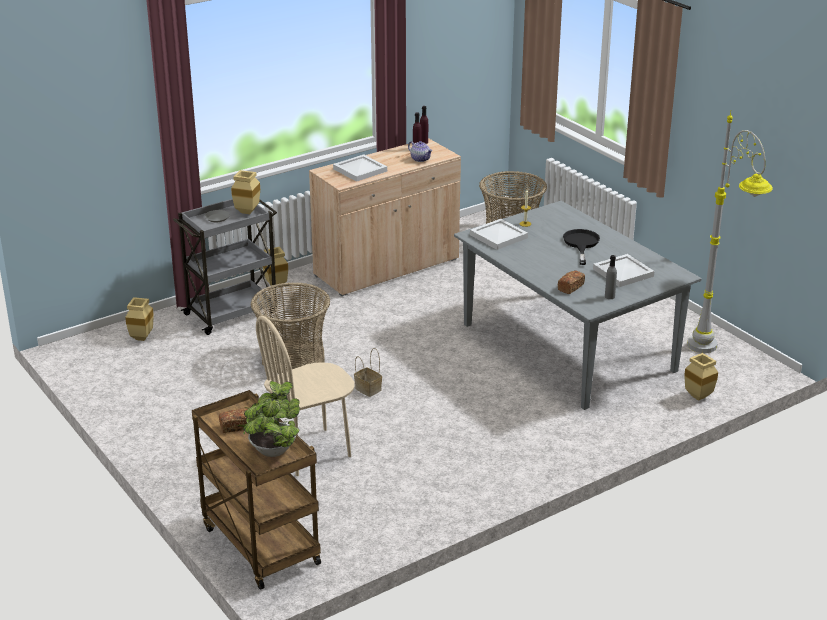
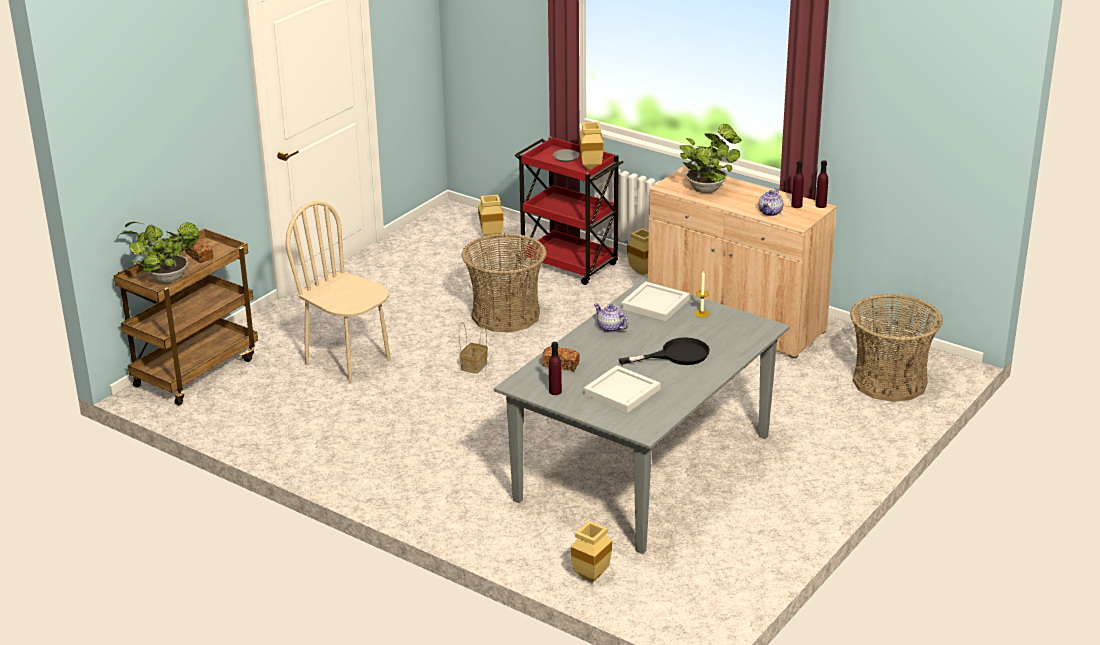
camera: 70 degrees right, 0 degrees up
(232, 313) = (569, 265): grey cart -> red cart
(360, 170) = (708, 188): white tray -> potted plant
(524, 259) = (610, 328): none -> teapot
(609, 296) = (555, 391): grey bottle -> purple bottle
(716, 357) = (697, 579): grey floor lamp -> none

